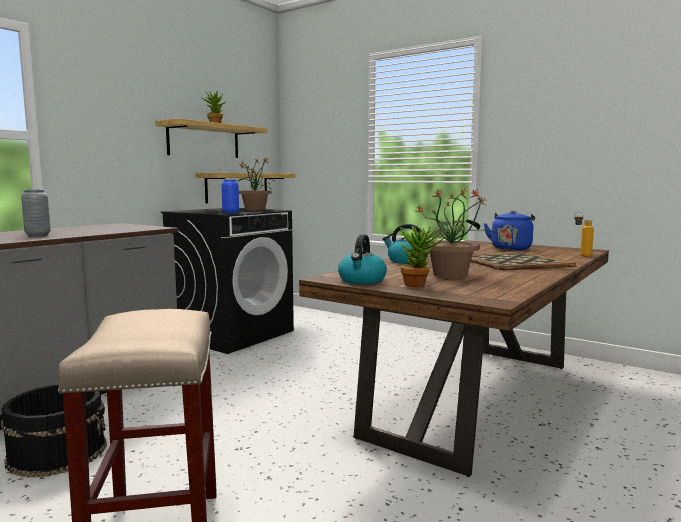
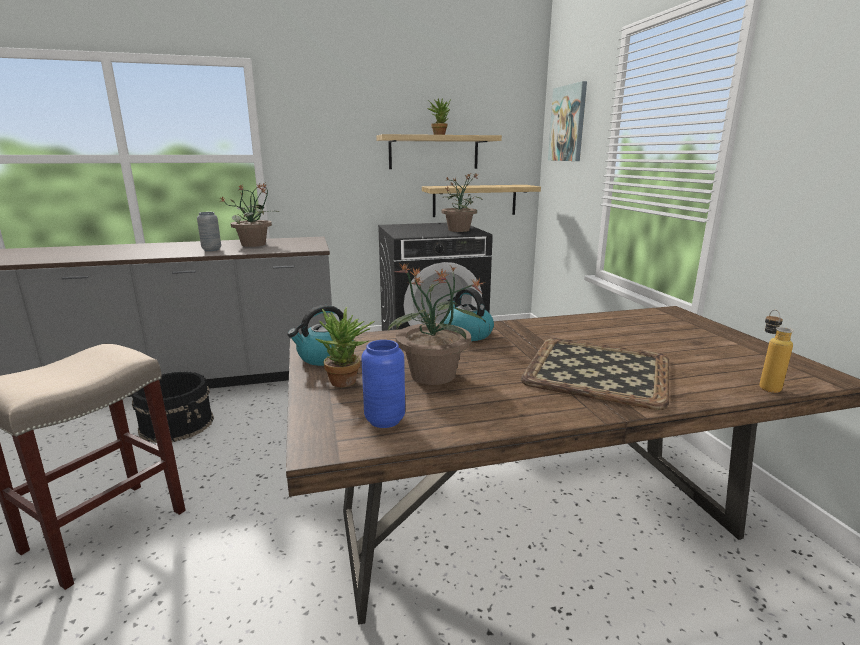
camera: 40 degrees right, 10 degrees up
(72, 230) = (254, 244): none -> potted plant
(230, 213) = (414, 234): blue vase -> blue vase (385, 420)
(314, 122) = (568, 123): none -> picture
(511, 248) = (686, 339): blue kettle -> none

